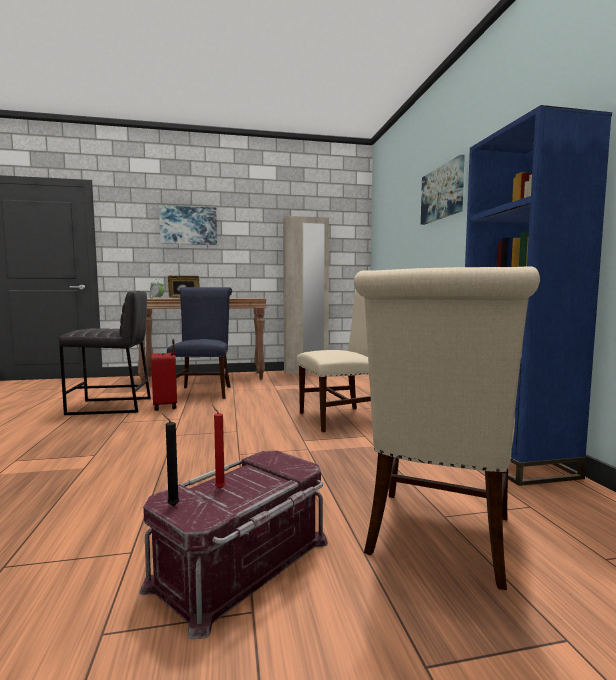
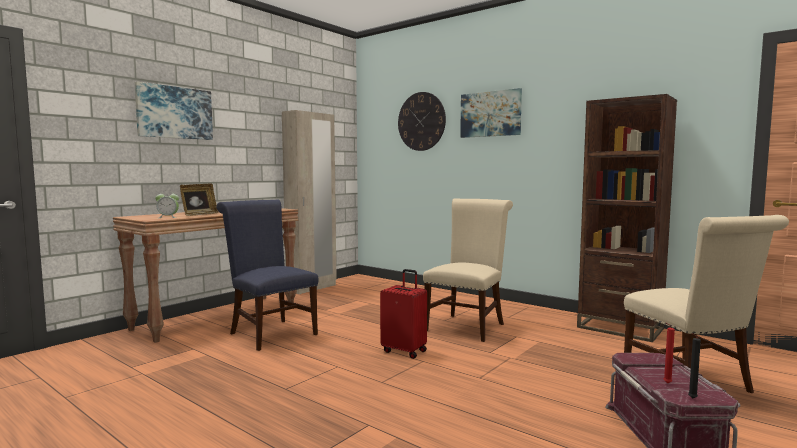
camera: 40 degrees left, 0 degrees up
(111, 406) = (210, 378): grey stool -> none
(166, 406) = (279, 358): red suitcase -> red suitcase (404, 351)
(401, 214) = (421, 121): none -> wall clock
(514, 461) = (619, 328): blue bookcase -> brown bookcase

